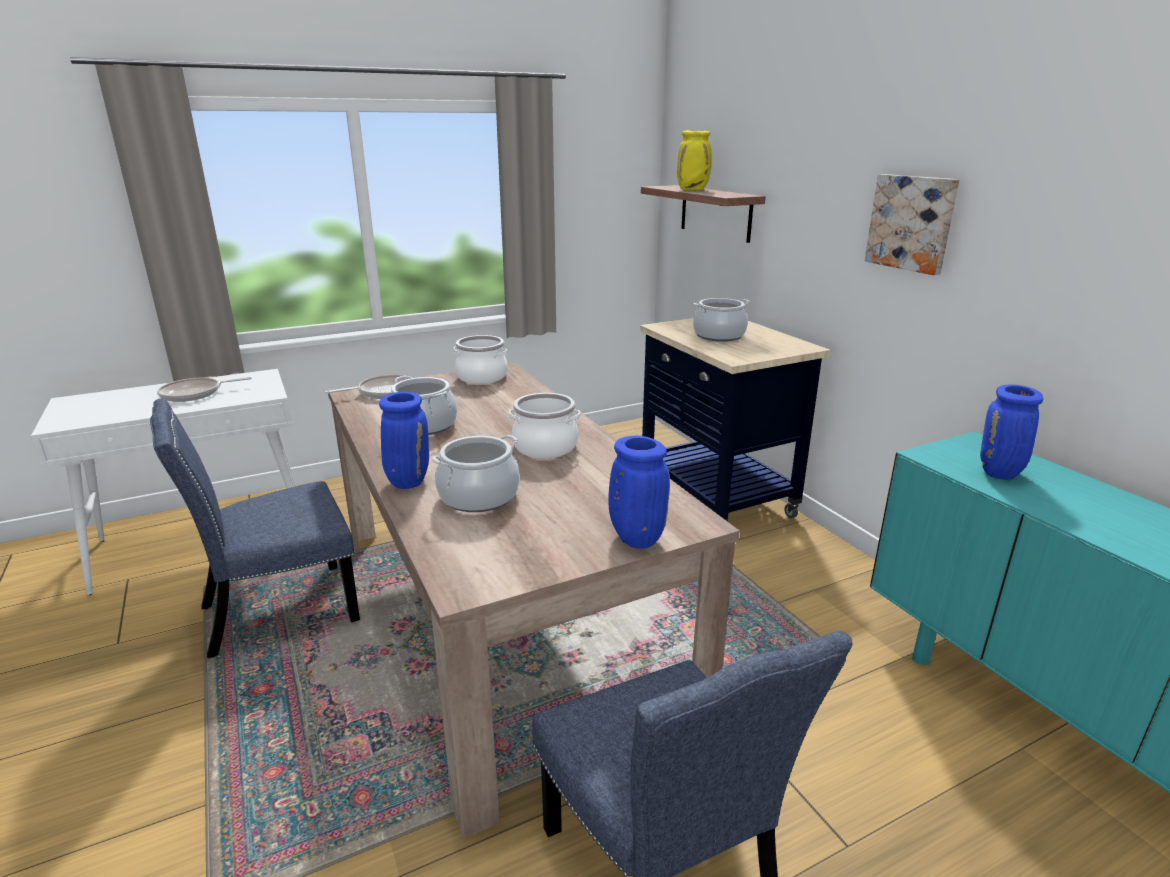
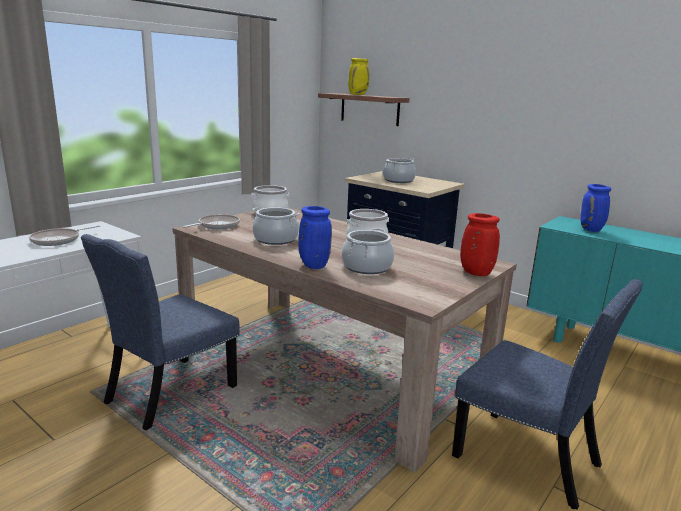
camera: 25 degrees left, 5 degrees down
(635, 538) = (475, 273): blue vase -> red vase
(912, 223) = (512, 109): picture -> none

